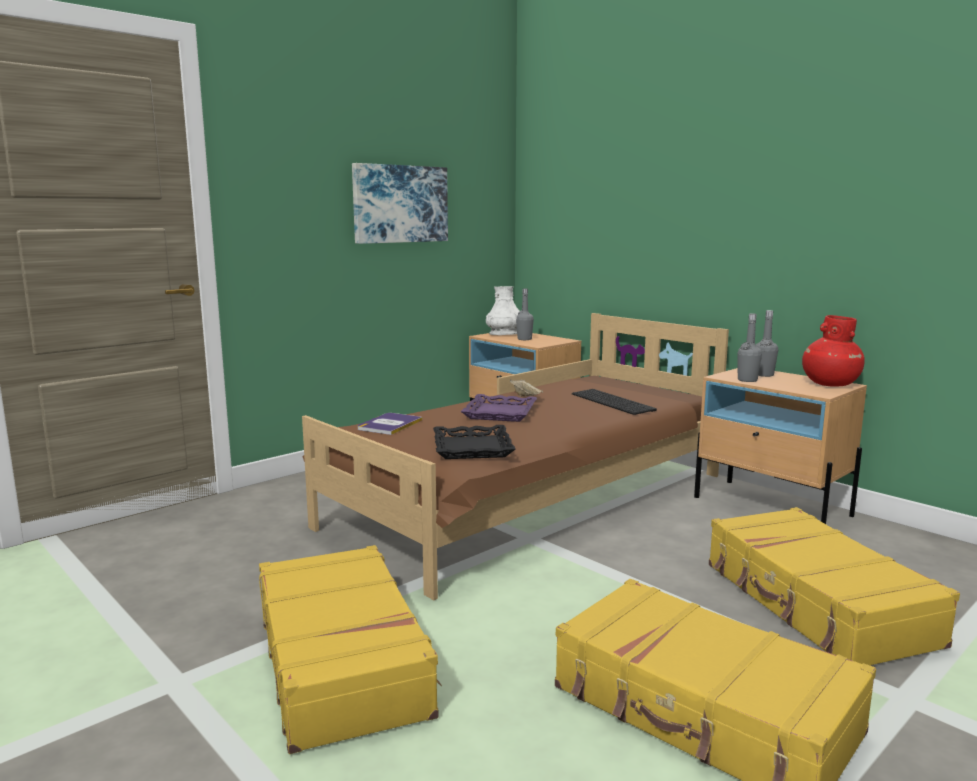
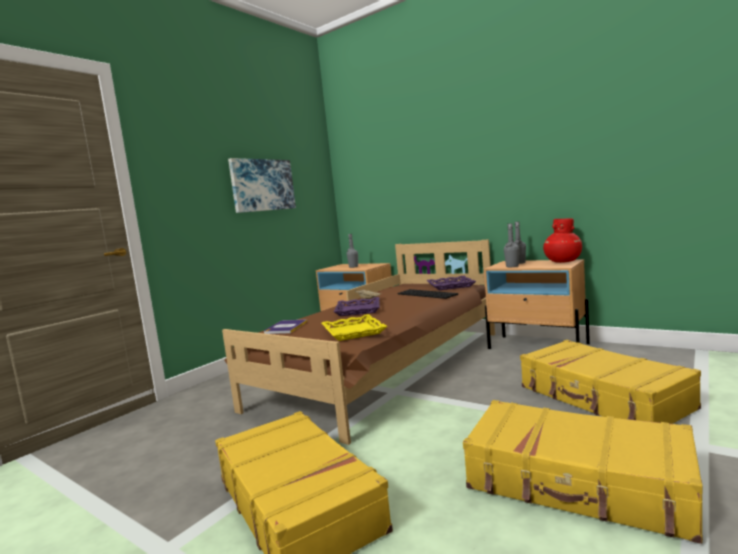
camera: 10 degrees left, 5 degrees down
(473, 448) = (354, 332): black tray -> yellow tray
(505, 334) = (339, 266): white vase -> none
(657, 393) = (450, 286): none -> purple tray

